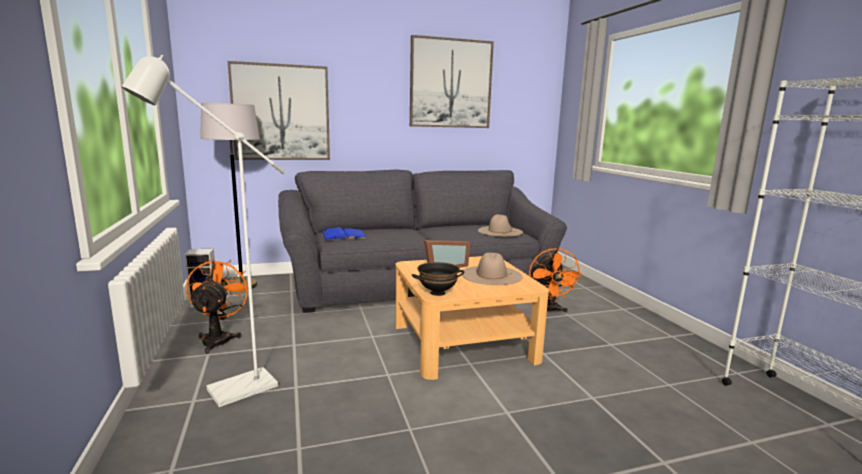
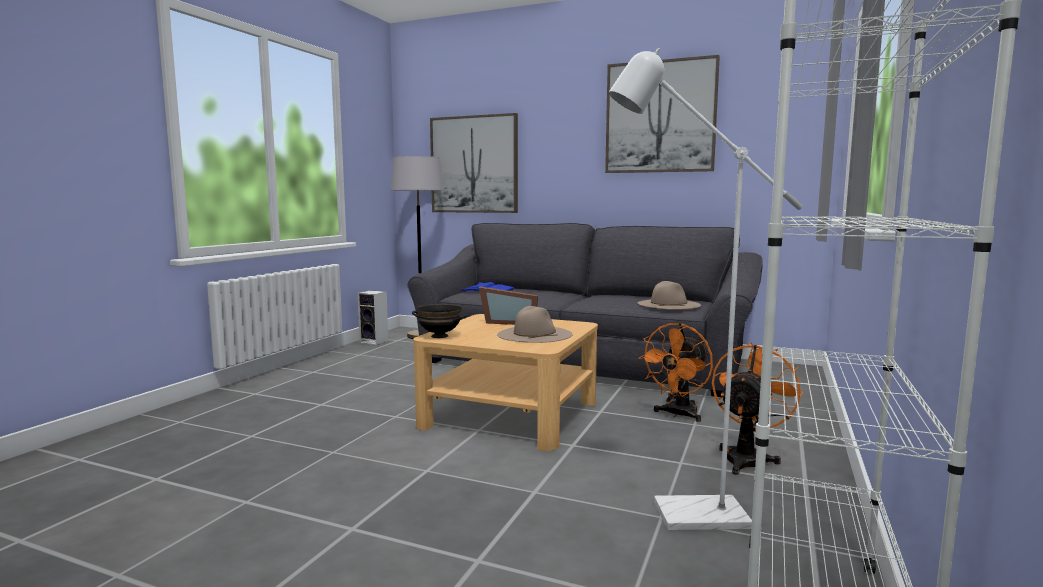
camera: 40 degrees right, 5 degrees down
(219, 338) = (337, 364): orange fan -> orange fan (747, 457)
(230, 392) = (280, 395): white floor lamp -> white floor lamp (684, 515)

